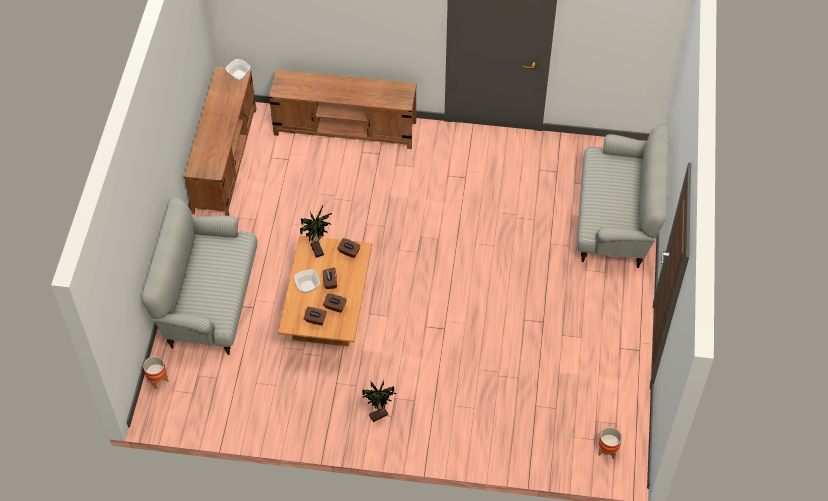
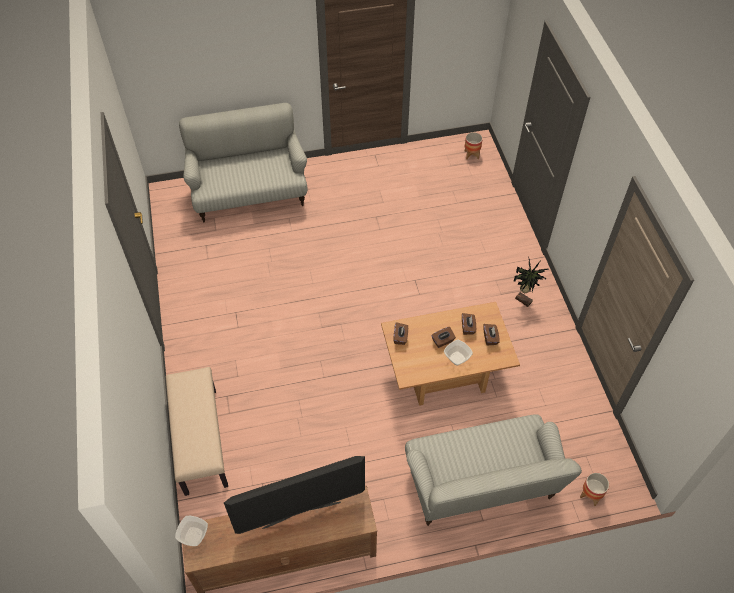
camera: 110 degrees left, 0 degrees up
(221, 136) = (301, 514): none -> television
(318, 249) = (409, 364): potted plant -> none
(345, 128) = (200, 440): brown tv stand -> beige bench

